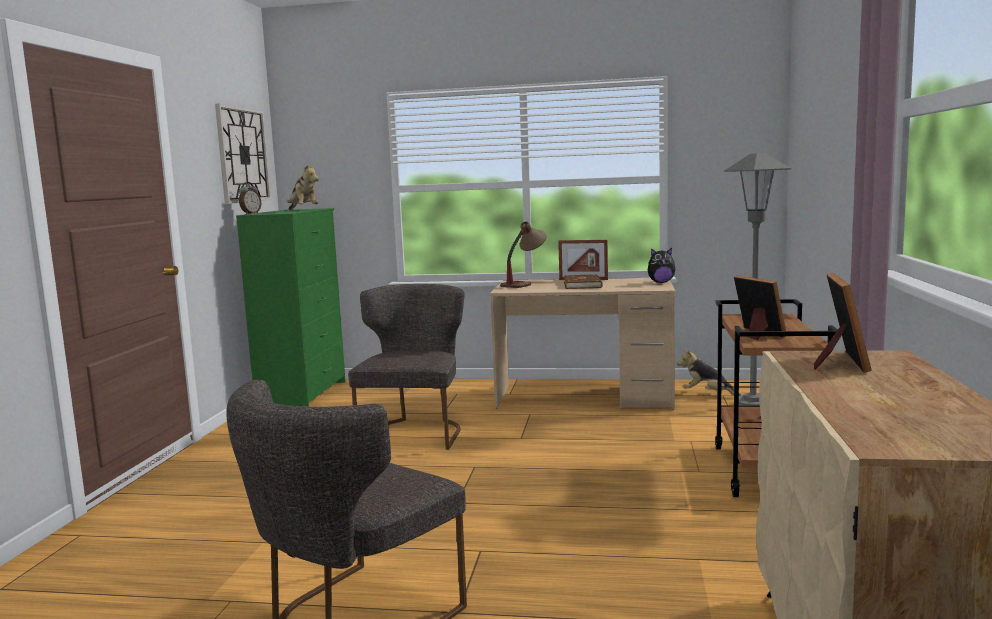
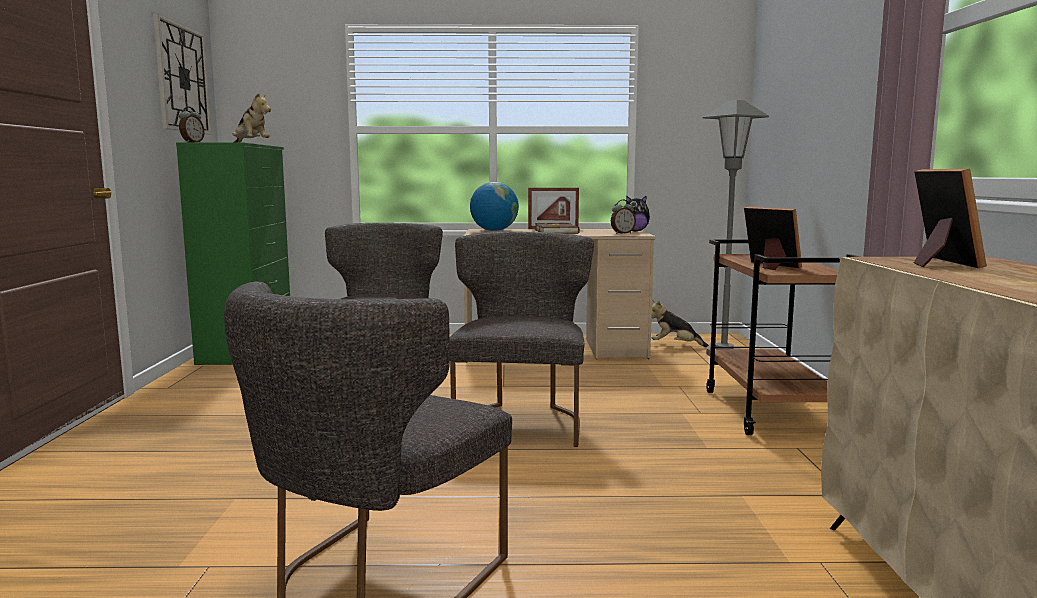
camera: 10 degrees left, 0 degrees up
(524, 284) = (494, 230): table lamp -> globe
(524, 476) = (521, 422): none -> grey chair
(645, 286) = (622, 233): none -> alarm clock

